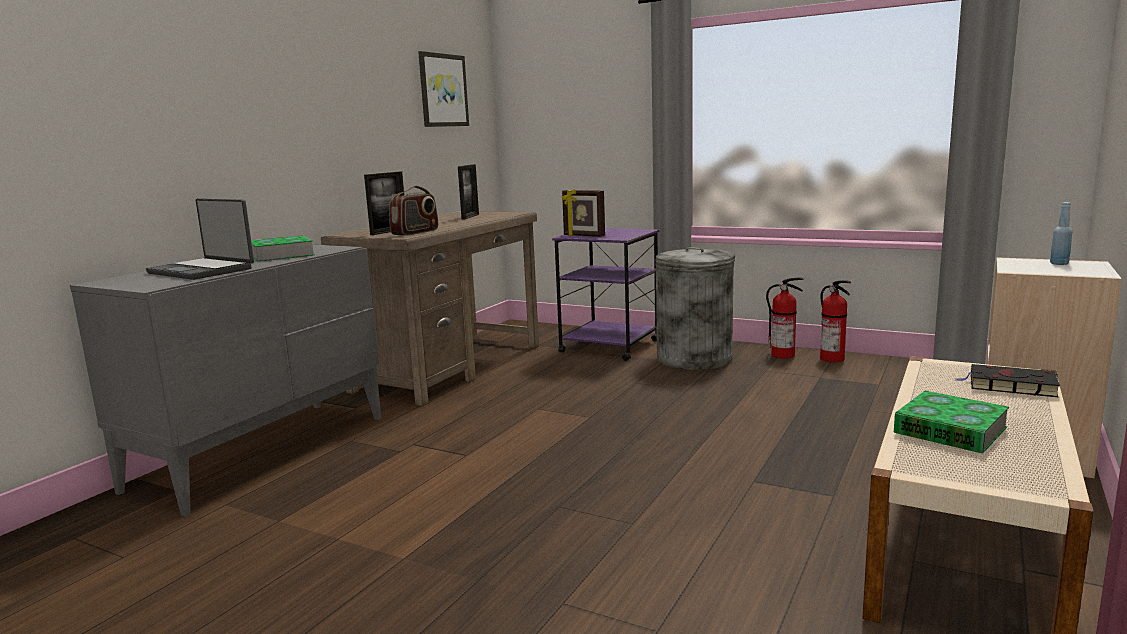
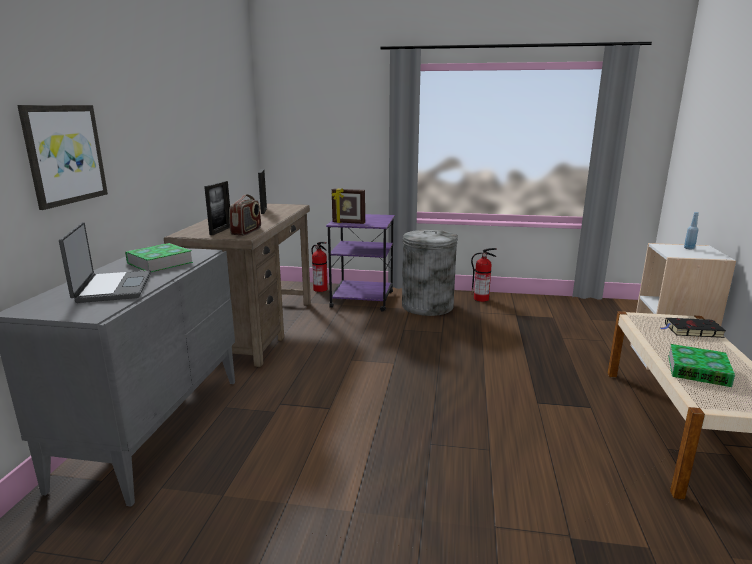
camera: 20 degrees left, 5 degrees up
(203, 270) = (112, 288): laptop -> laptop turned 120 degrees counterclockwise
(443, 90) = (228, 107): picture -> picture (64, 154)
(833, 359) = (513, 299): fire extinguisher -> fire extinguisher (321, 289)

